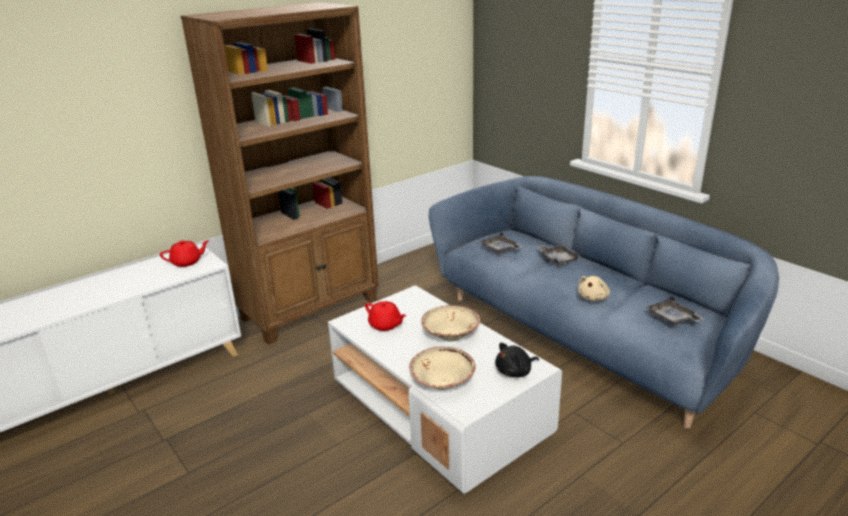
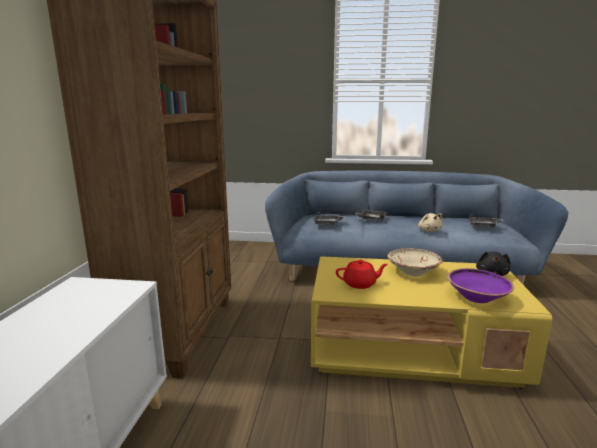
camera: 45 degrees left, 10 degrees down
(187, 262) = (91, 295): red teapot -> none
(439, 413) = (411, 351): white coffee table -> yellow coffee table
(442, 382) = (477, 297): beige bowl -> purple bowl

